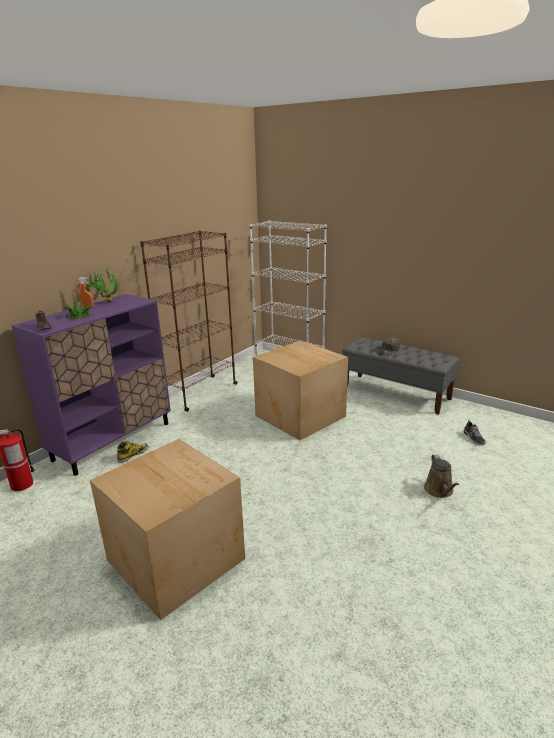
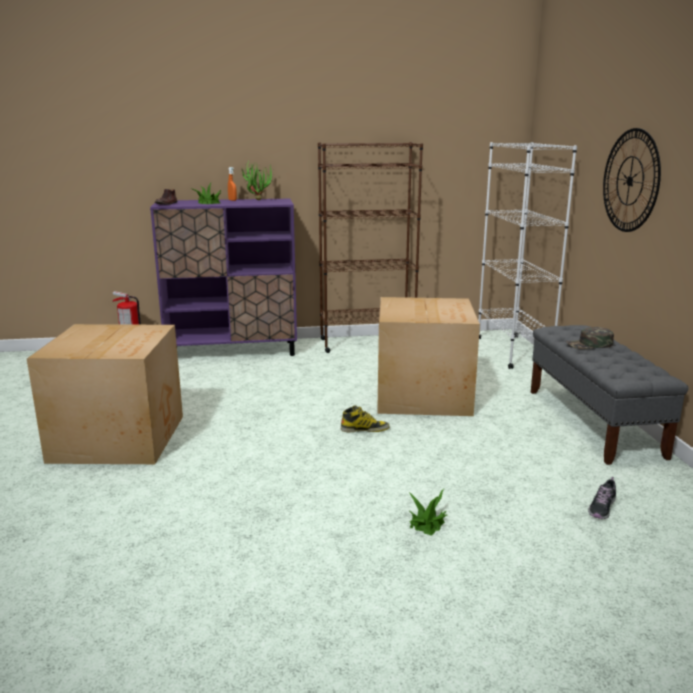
camera: 45 degrees right, 5 degrees down
(133, 454) = (227, 365): boot -> boot (364, 429)
(383, 246) = (630, 181): none -> wall clock
(439, 491) = (427, 523): brown watering can -> potted plant

